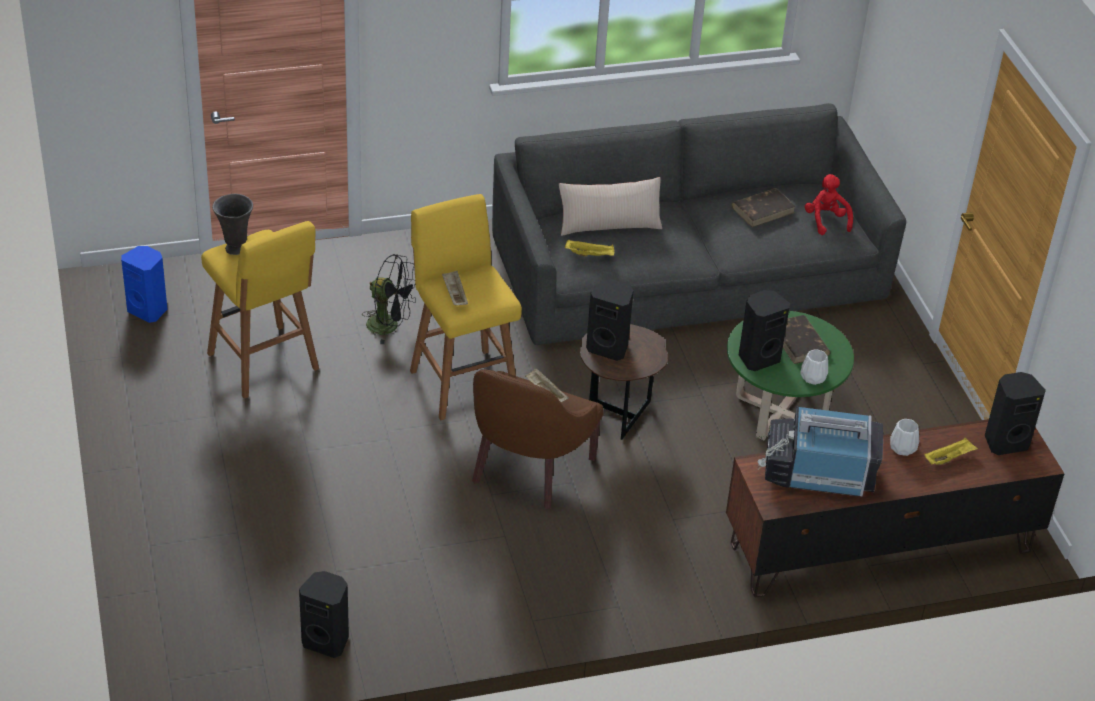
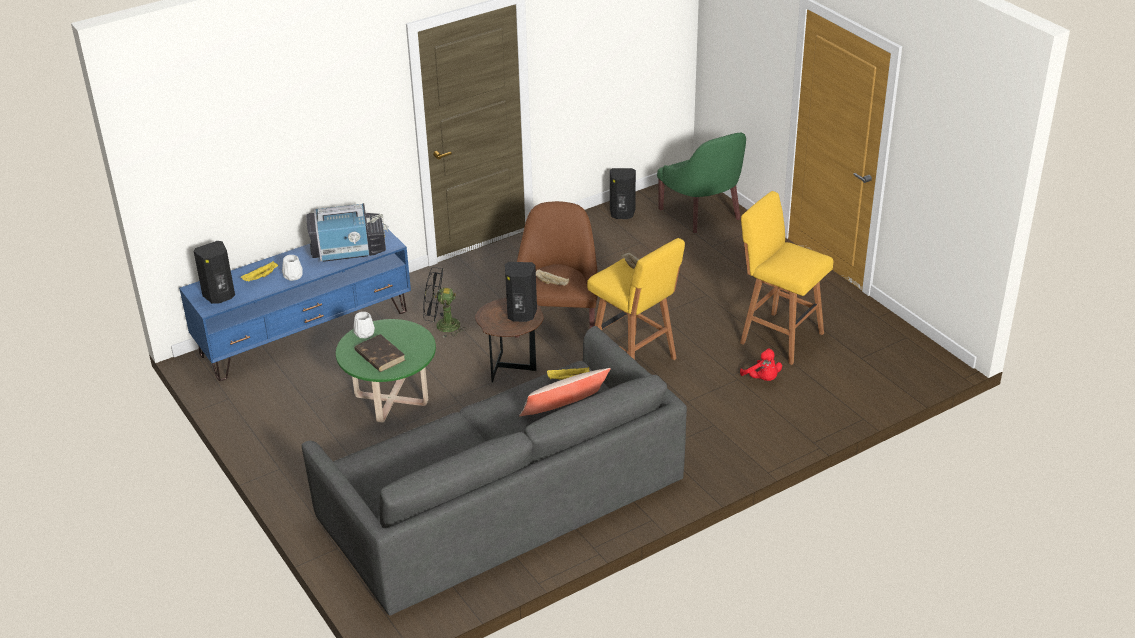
camera: 165 degrees right, 5 degrees down
(148, 310) = (893, 350): blue speaker -> none
(200, 602) = (703, 213): none -> green armchair
(235, 248) = (811, 260): grey vase -> none
(389, 326) = (713, 385): black fan -> black fan (442, 326)
(758, 358) = (409, 337): black speaker -> none
(763, 210) = (436, 457): brown book -> none
(826, 221) = (377, 467): red plush toy -> red plush toy (762, 379)
(879, 547) = (306, 332): brown tv stand -> blue tv stand

